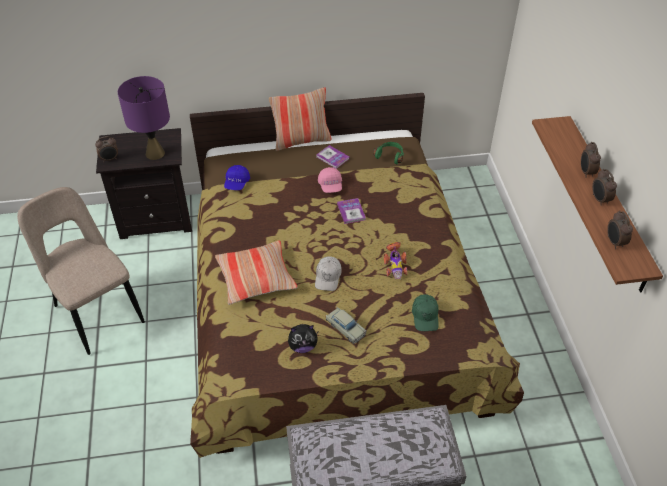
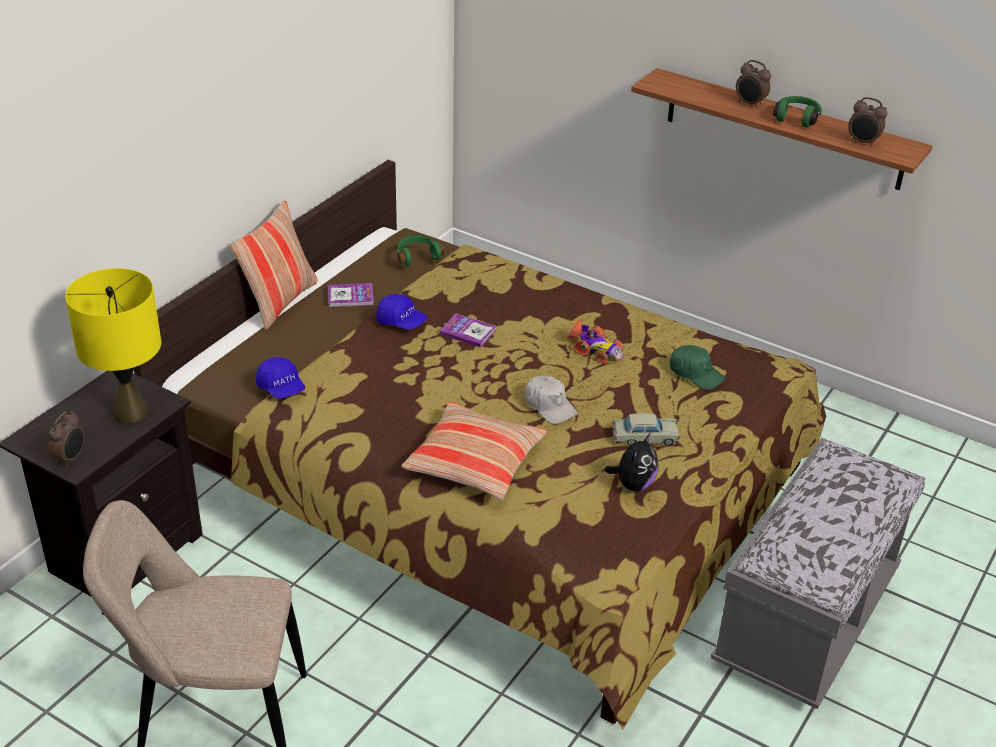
camera: 50 degrees left, 10 degrees down
(155, 153) = (131, 412): purple table lamp -> yellow table lamp
(330, 185) = (401, 322): pink cap -> blue cap
(599, 200) = (797, 118): alarm clock -> green headphones

